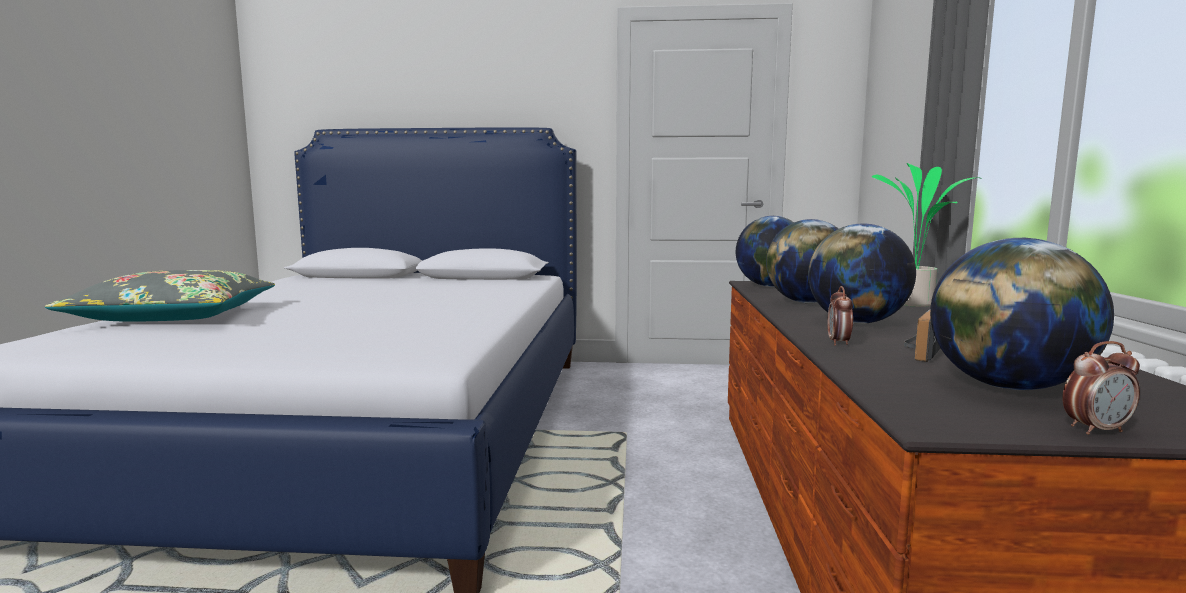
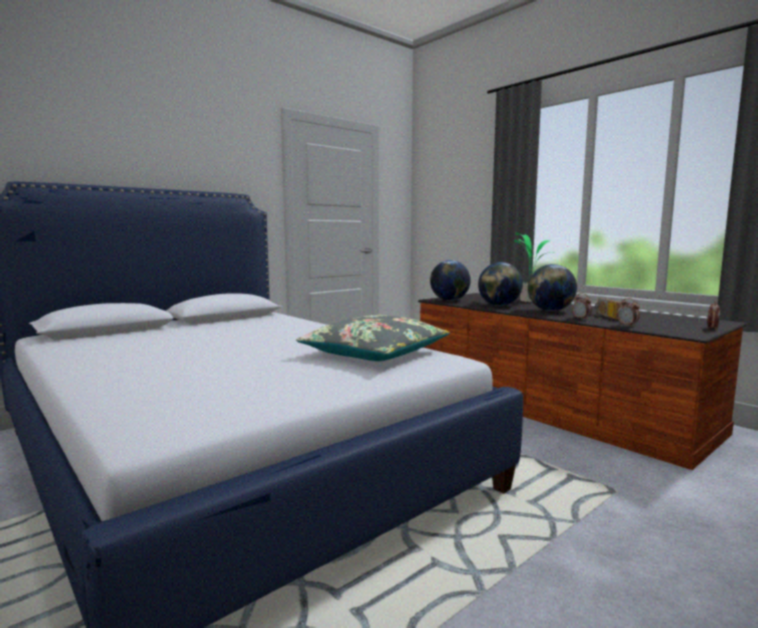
camera: 45 degrees left, 0 degrees up
(176, 316) = (159, 383): grey pillow -> grey pillow (374, 353)
(869, 371) = (627, 325): none -> alarm clock
(1007, 387) = (663, 322): globe -> none

